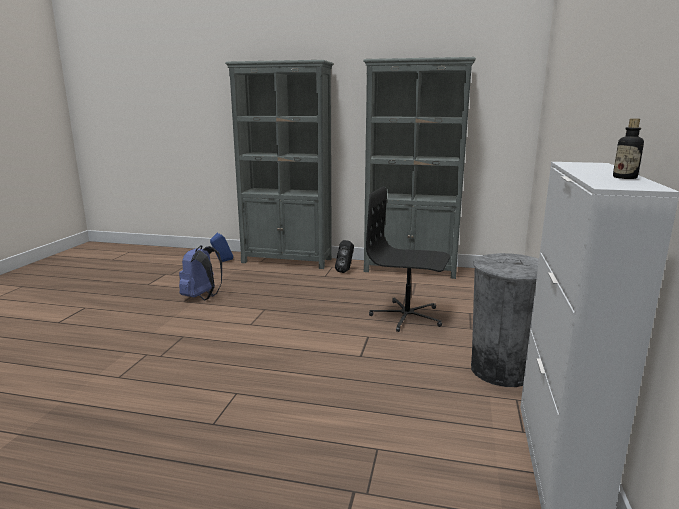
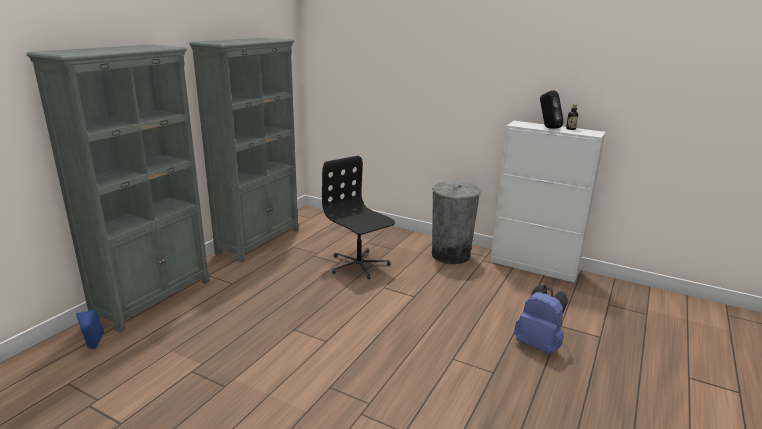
camera: 75 degrees left, 5 degrees up
(202, 297) = (222, 370): blue backpack -> blue backpack (539, 345)
(346, 271) = (230, 270): black speaker -> black speaker (548, 127)
(407, 316) = (358, 265): black office chair -> black office chair turned 105 degrees clockwise

